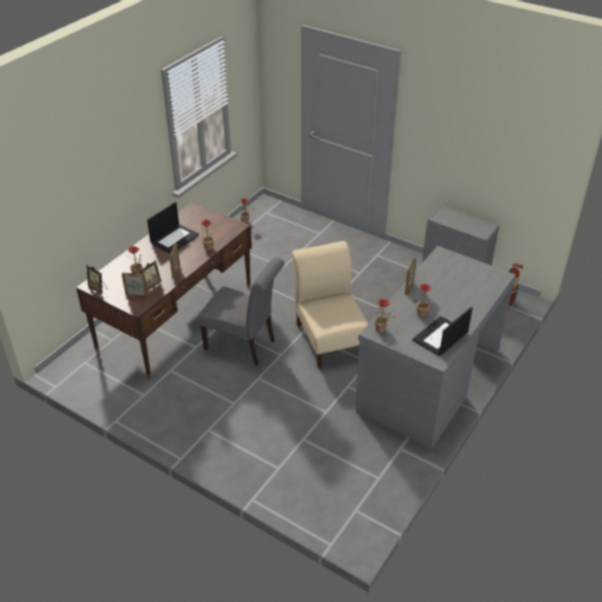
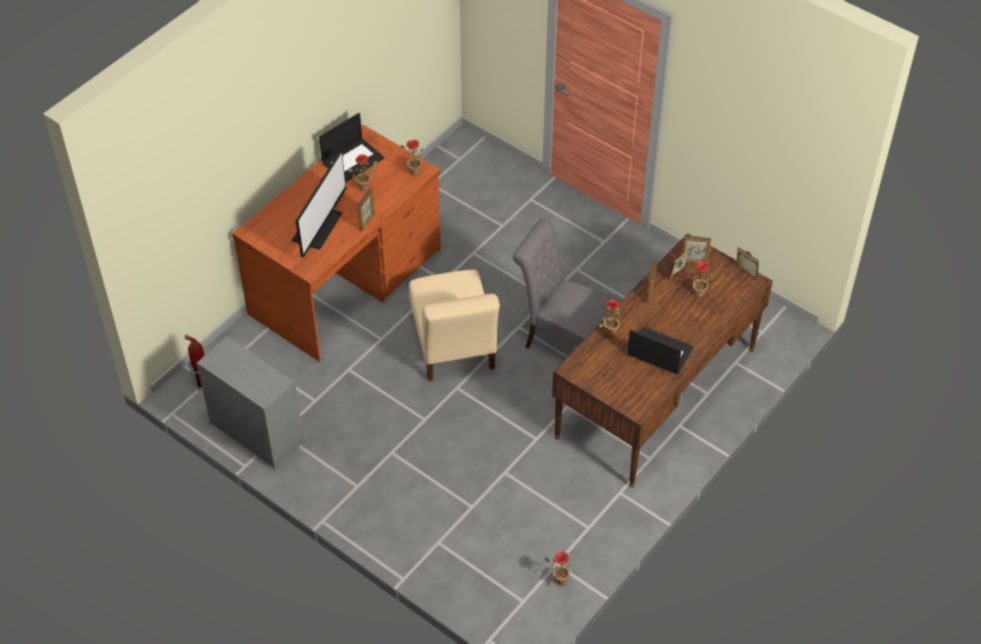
camera: 175 degrees left, 10 degrees up
(174, 238) = (659, 352): laptop -> laptop turned 75 degrees clockwise
(428, 379) = (347, 282): grey desk -> brown desk
(447, 282) = (318, 227): none -> monitor

